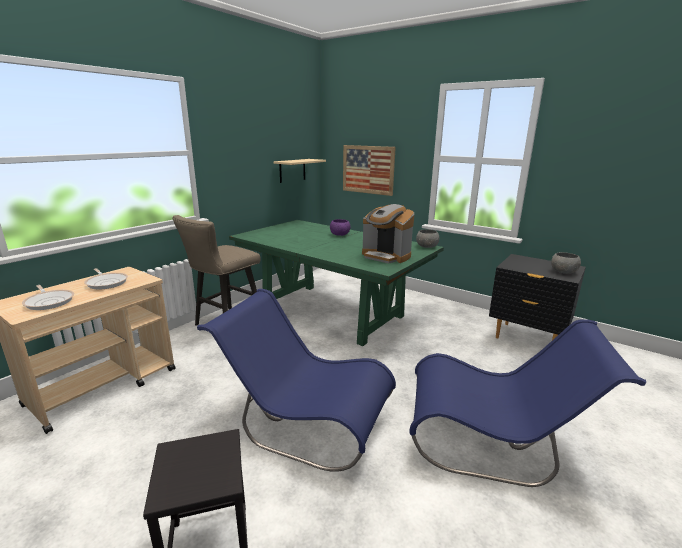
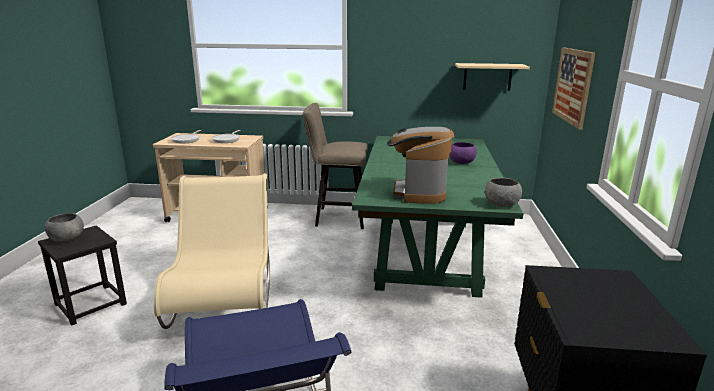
camera: 60 degrees right, 0 degrees up
(304, 422) = (224, 298): blue chair -> beige chair
(563, 272) = (611, 327): grey bowl -> grey bowl (67, 239)

